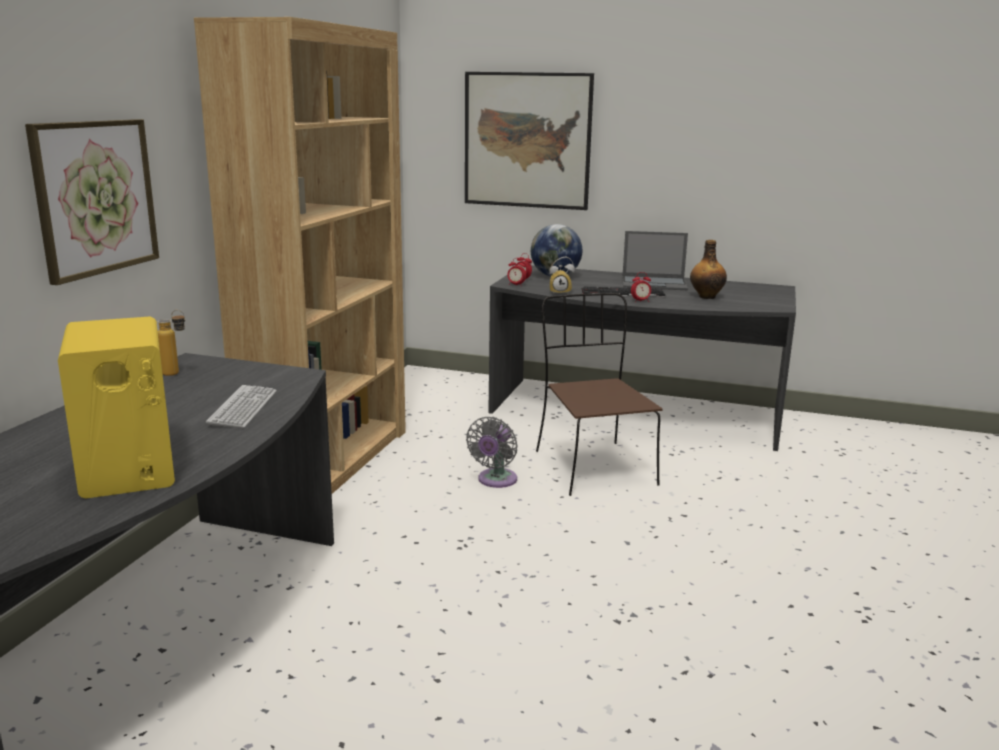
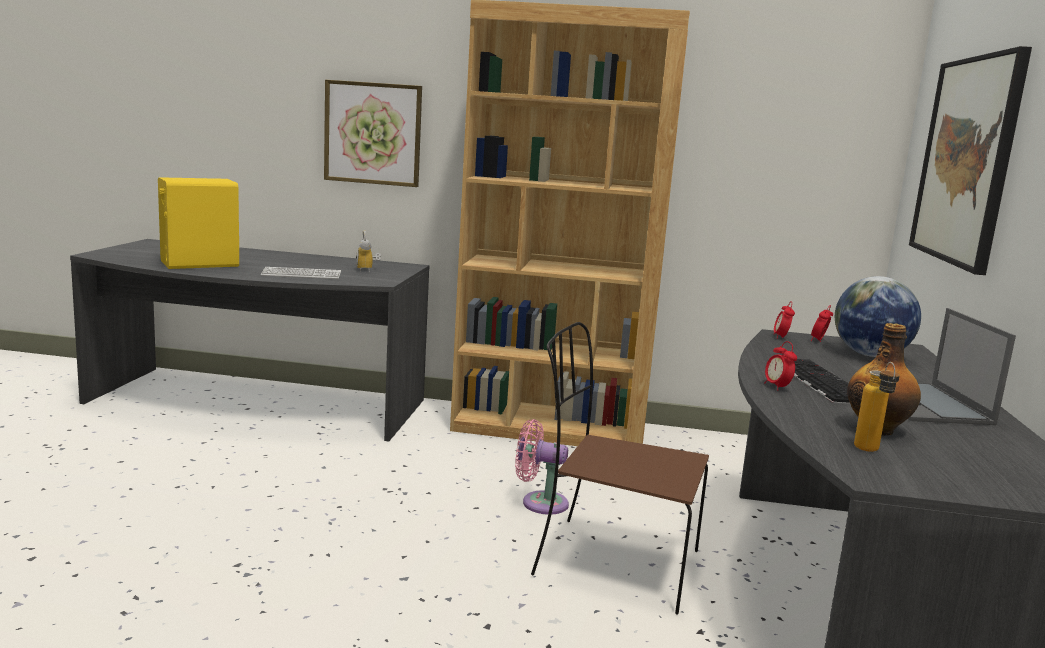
camera: 80 degrees right, 5 degrees down
(176, 374) = (376, 264): bottle -> bottle (870, 451)
(495, 481) = (540, 502): grey fan -> pink fan
(560, 293) = (768, 353): alarm clock -> alarm clock (368, 270)
(593, 467) = (612, 563): brown chair -> brown chair turned 135 degrees counterclockwise

